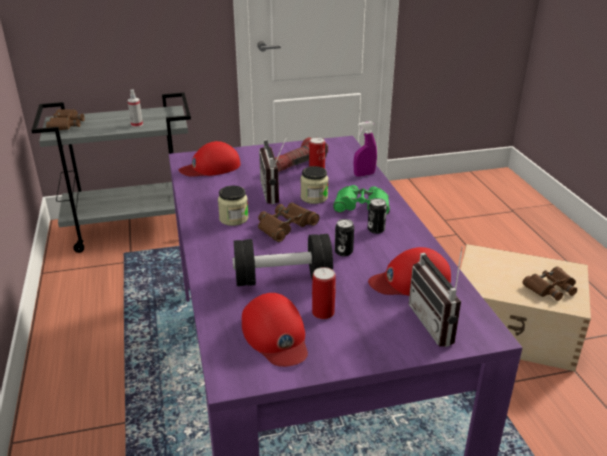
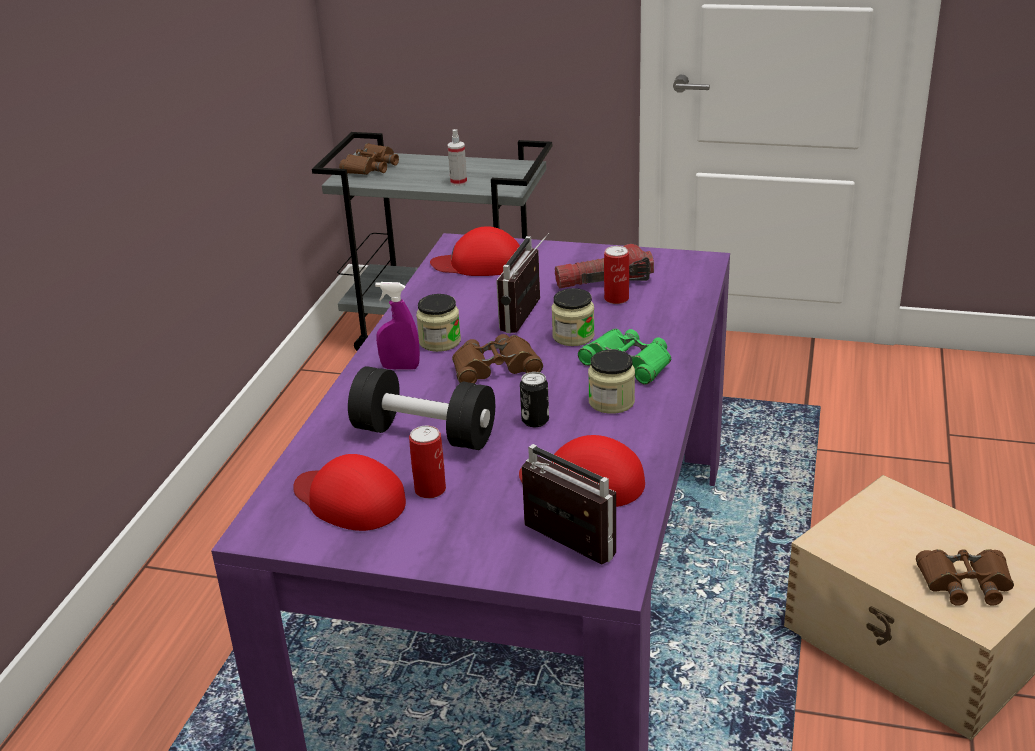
camera: 30 degrees right, 0 degrees up
(276, 335) = (349, 500): red cap -> red cap turned 120 degrees clockwise
(364, 175) = (680, 318): purple spray bottle -> purple spray bottle (400, 367)
(376, 230) = (611, 402): can -> jar
(438, 323) = (560, 547): radio -> radio turned 120 degrees clockwise

